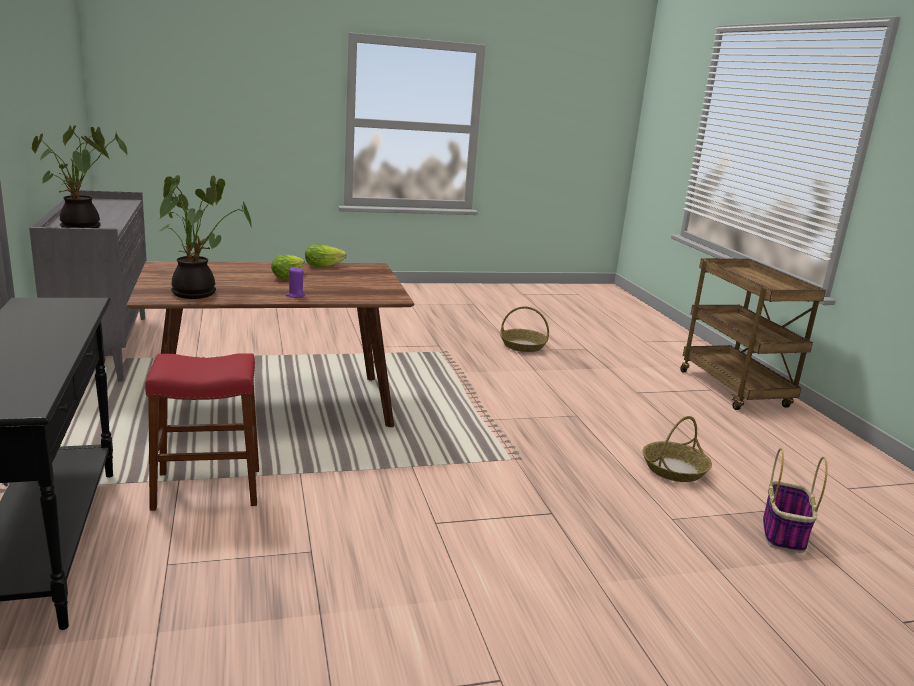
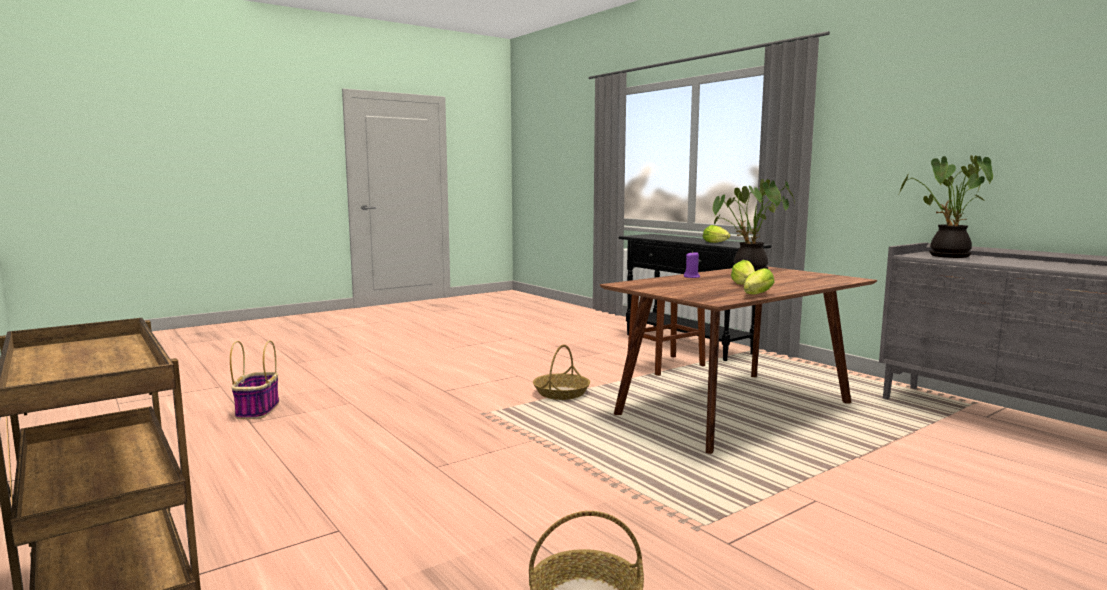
camera: 160 degrees right, 10 degrees down
(57, 318) = (716, 243): none -> lettuce
(674, 469) = (330, 435): basket -> basket (561, 393)

